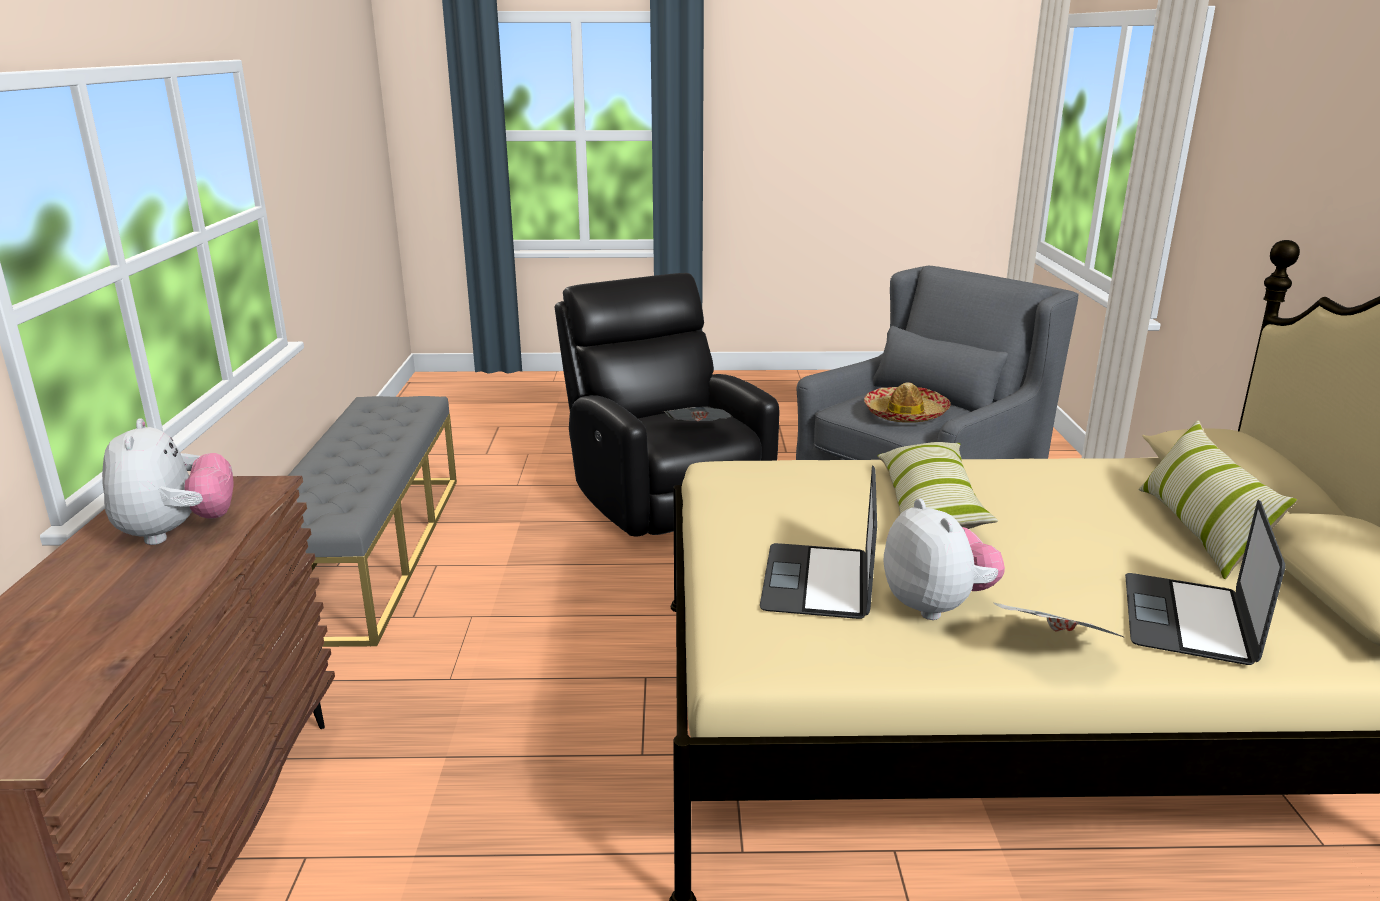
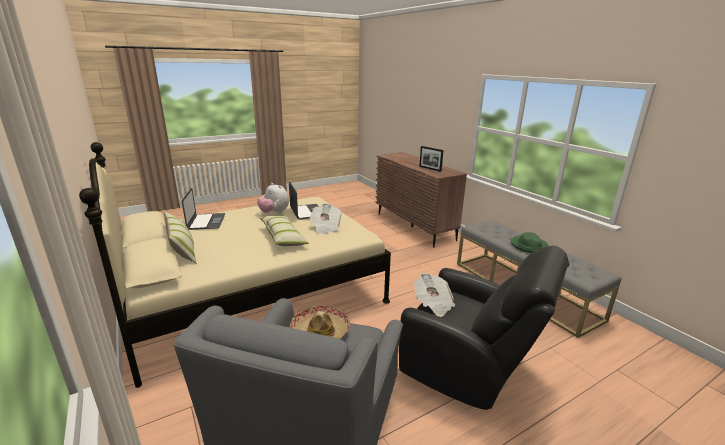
camera: 150 degrees right, 0 degrees up
(176, 533) = (430, 168): plush toy -> picture frame
(356, 453) = (529, 246): none -> green hat
(1054, 648) = (244, 210): newspaper -> newspaper (325, 227)

